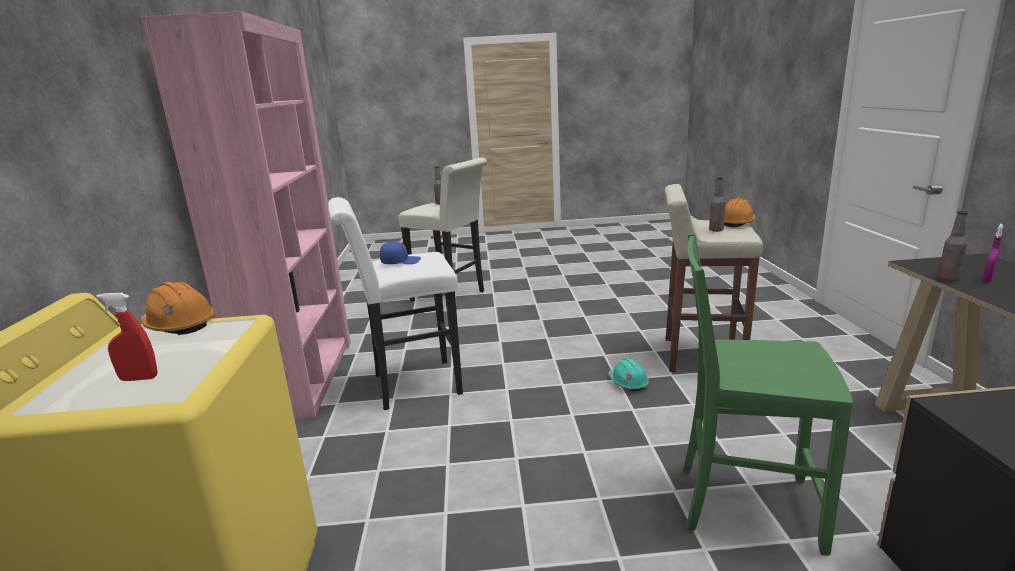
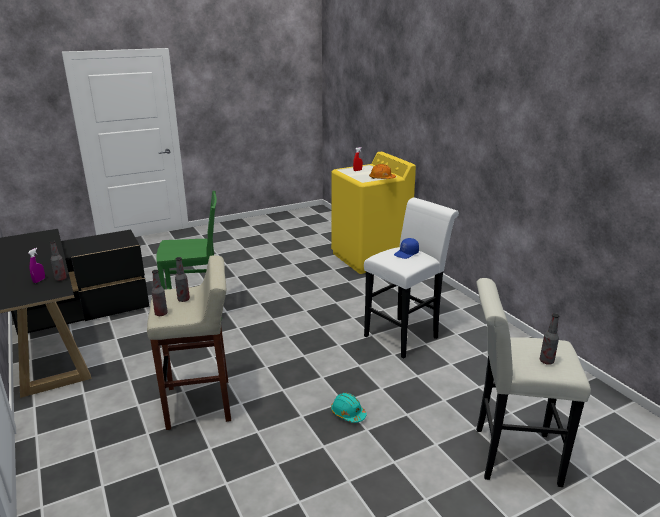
camera: 155 degrees right, 5 degrees up
(302, 377) = (483, 327): pink bookcase -> none
(628, 383) = (257, 365): turquoise hard hat -> turquoise hard hat (348, 413)
(736, 223) = (161, 314): orange hard hat -> bottle

